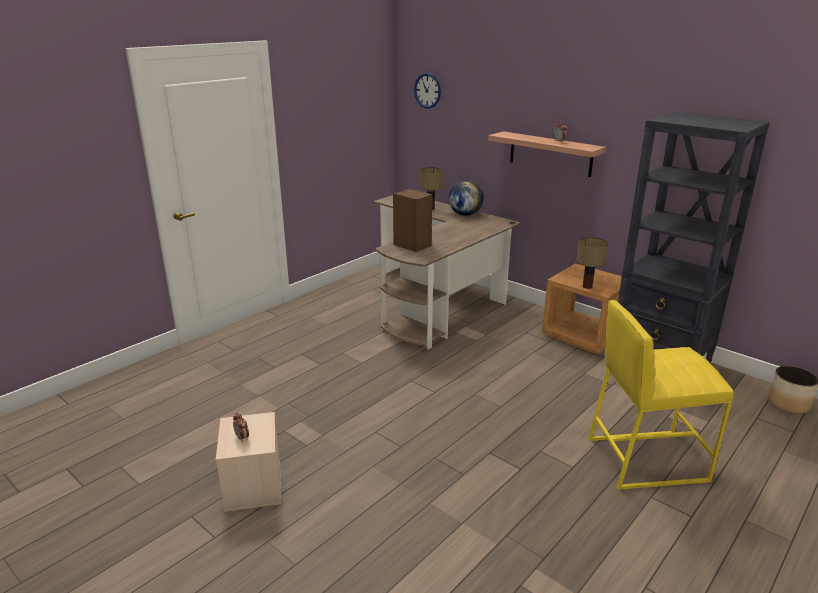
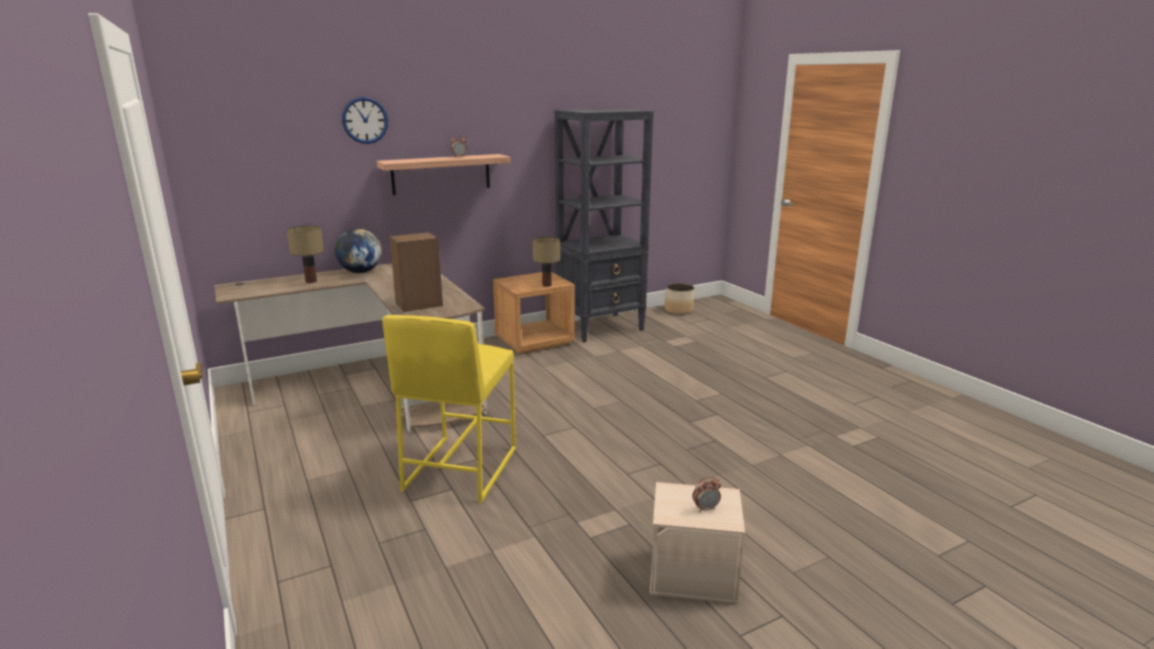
camera: 70 degrees left, 5 degrees down
(427, 90) = (237, 126): wall clock -> wall clock (365, 120)
(645, 459) = (721, 367): yellow stool -> yellow stool (459, 468)

